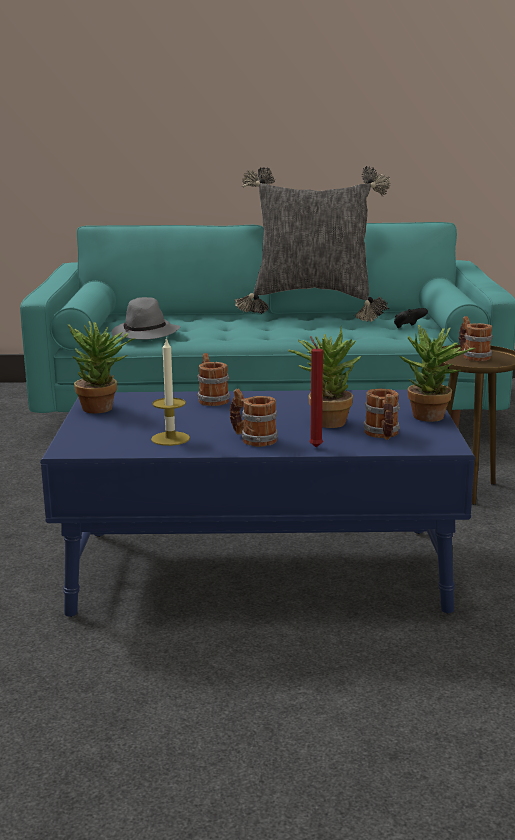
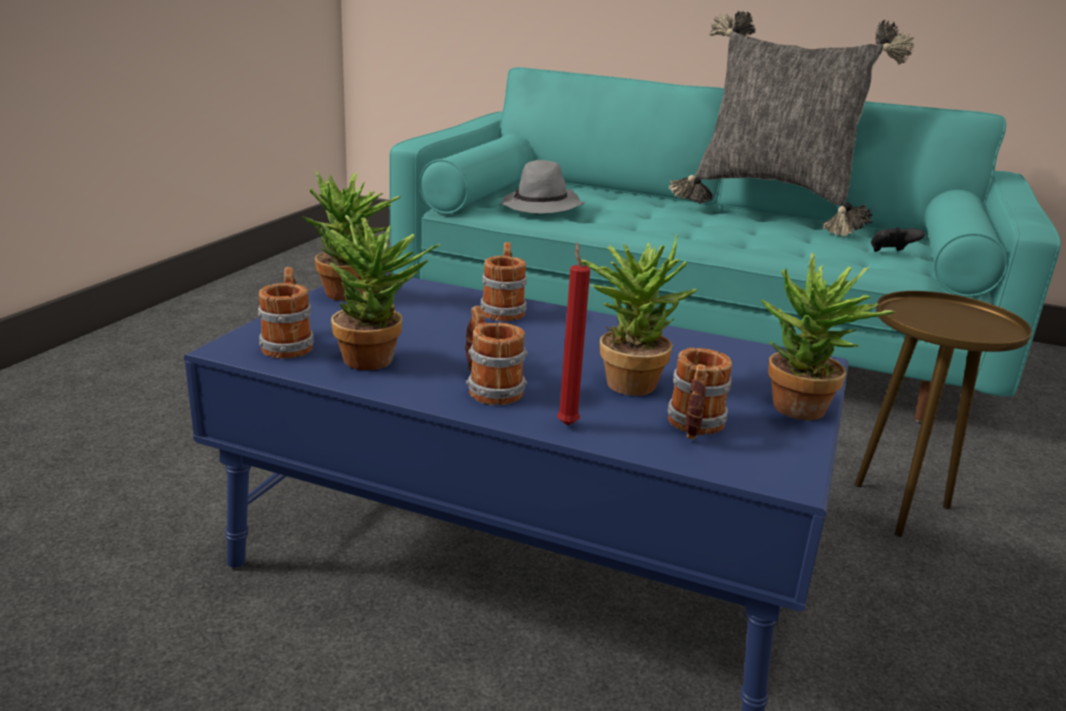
camera: 20 degrees right, 5 degrees up
(170, 438) = (379, 360): candle -> potted plant
(473, 356) = (948, 315): mug -> mug (289, 344)

